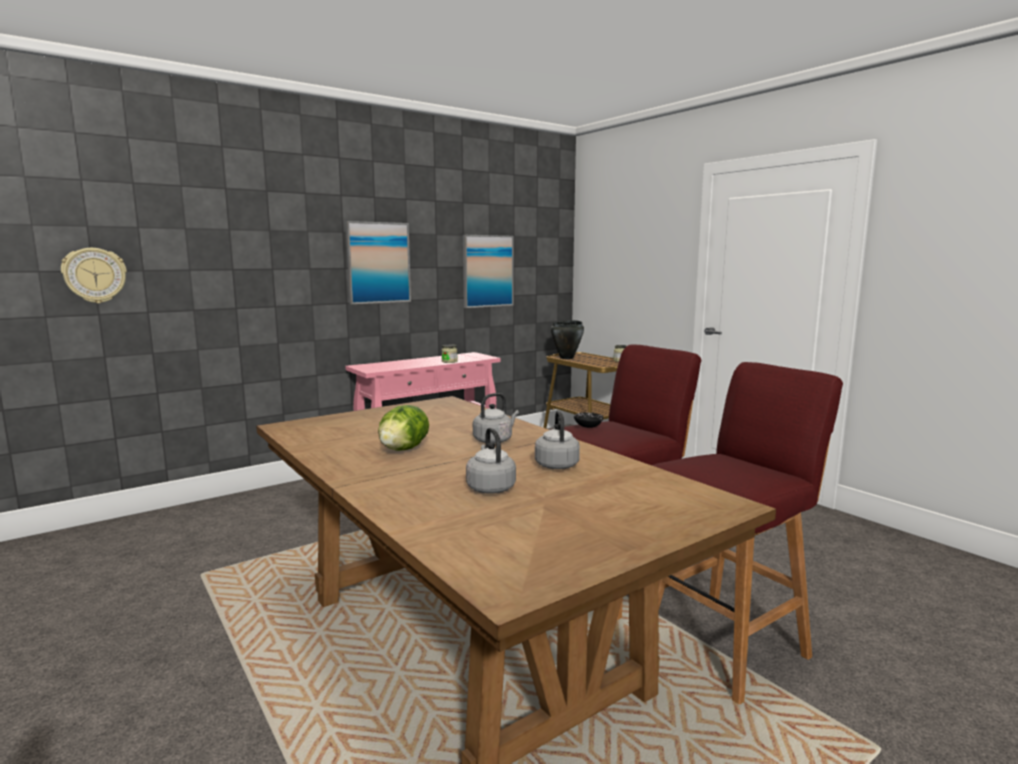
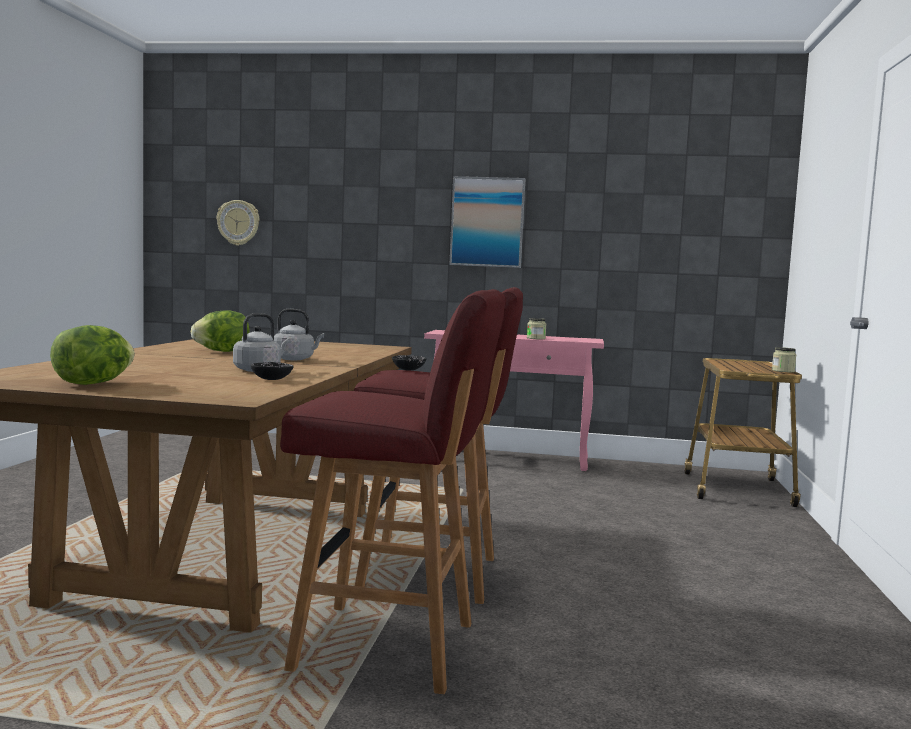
camera: 45 degrees right, 5 degrees down
(487, 271) = (635, 238): picture -> none
(490, 487) = (166, 366): grey kettle -> none
(567, 358) = (725, 362): black cooking pot -> none
(597, 537) = (93, 383): none -> lettuce
(620, 473) = (271, 379): none -> black bowl

